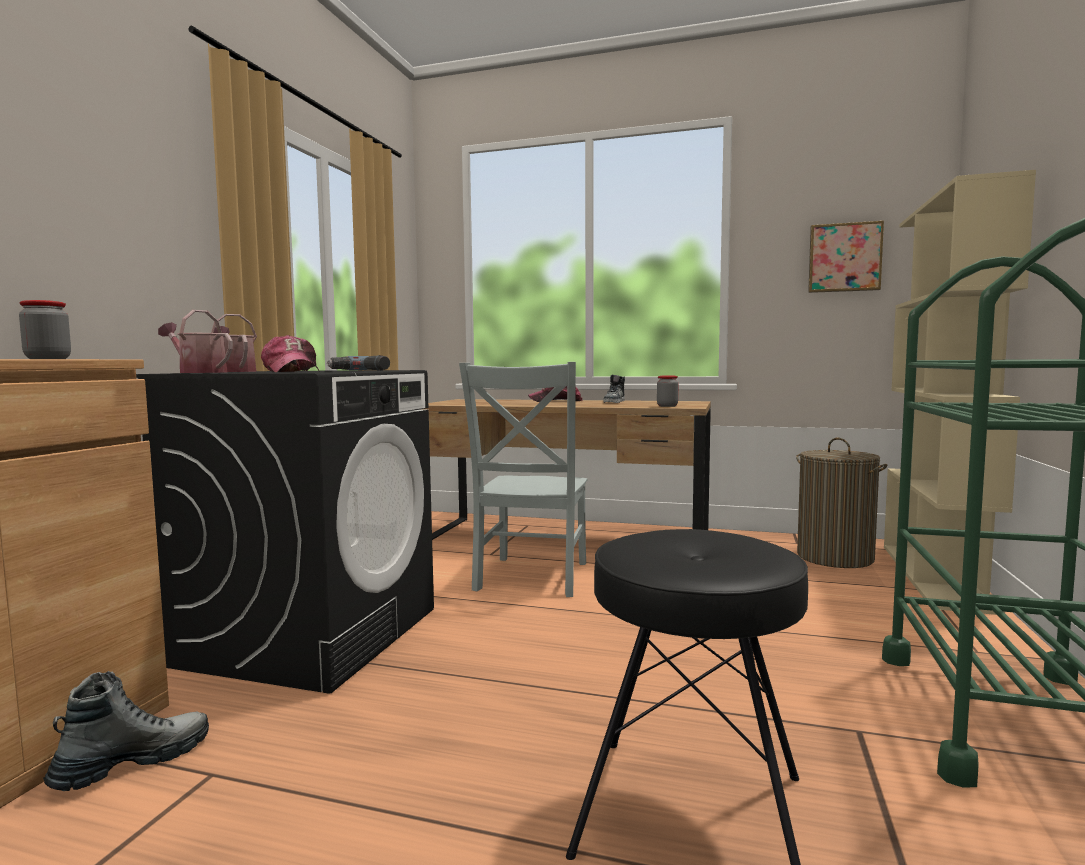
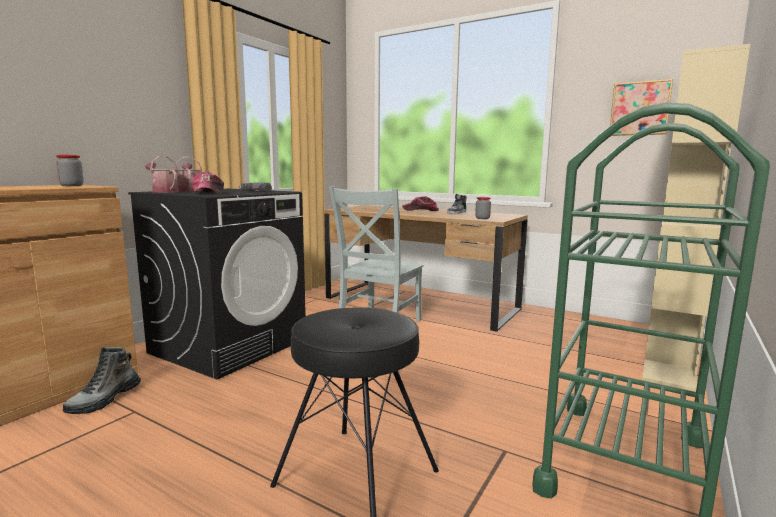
camera: 15 degrees right, 5 degrees up
(133, 763) = (104, 400): boot -> boot turned 150 degrees clockwise
(835, 557) = (602, 334): laundry basket -> none

